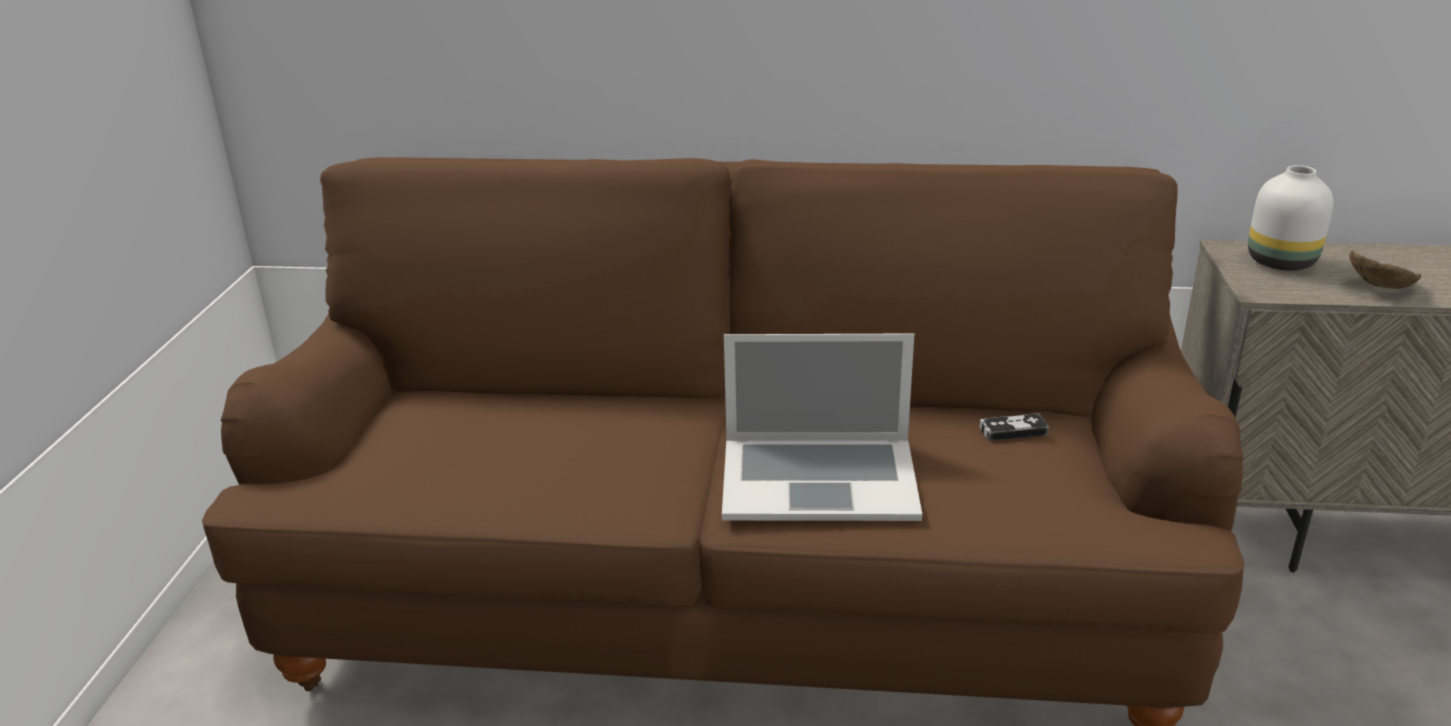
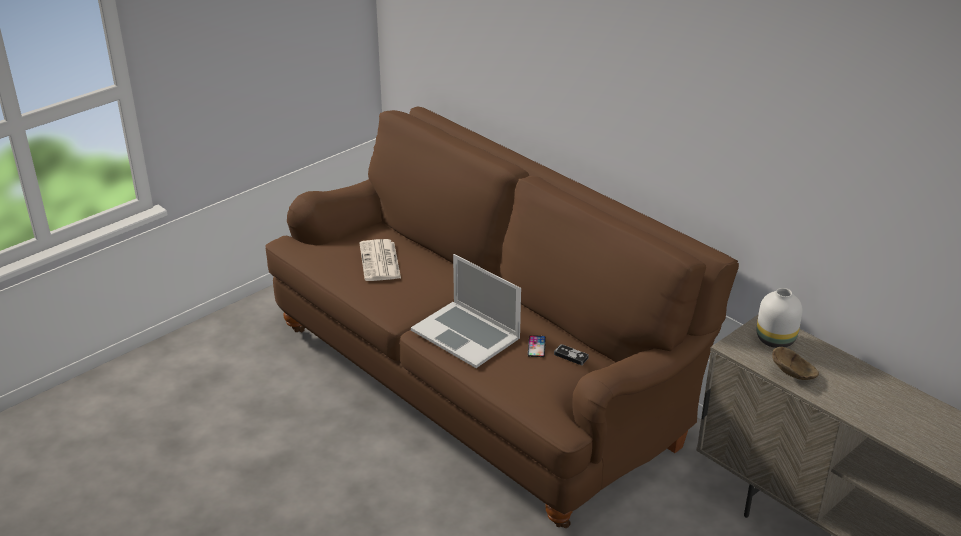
camera: 40 degrees right, 5 degrees up
(500, 442) = (380, 261): none -> newspaper
(947, 442) = (536, 346): none -> phone

